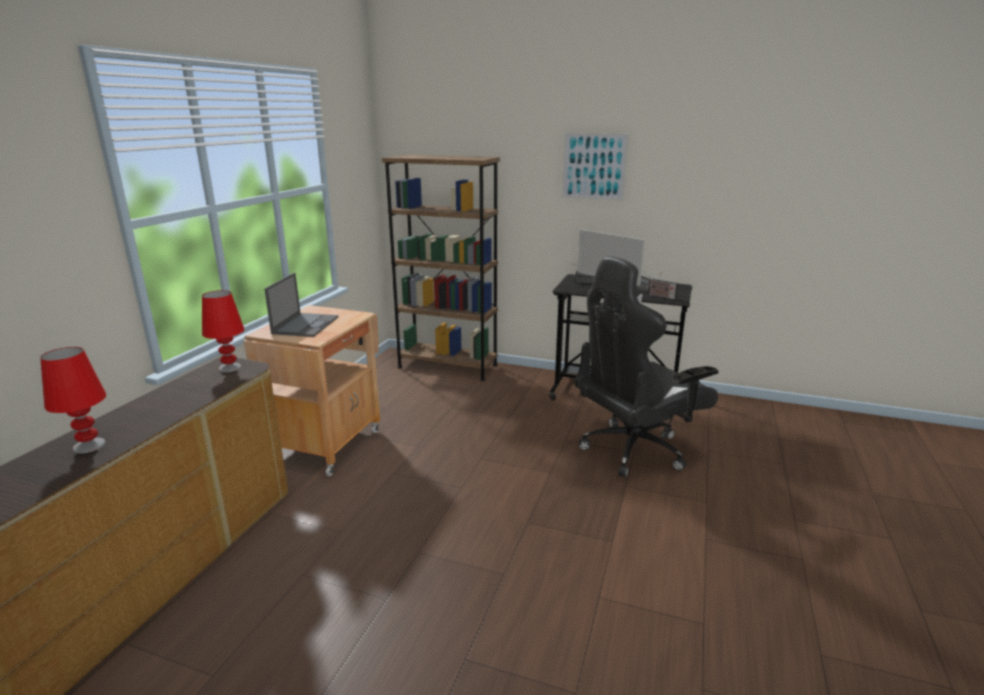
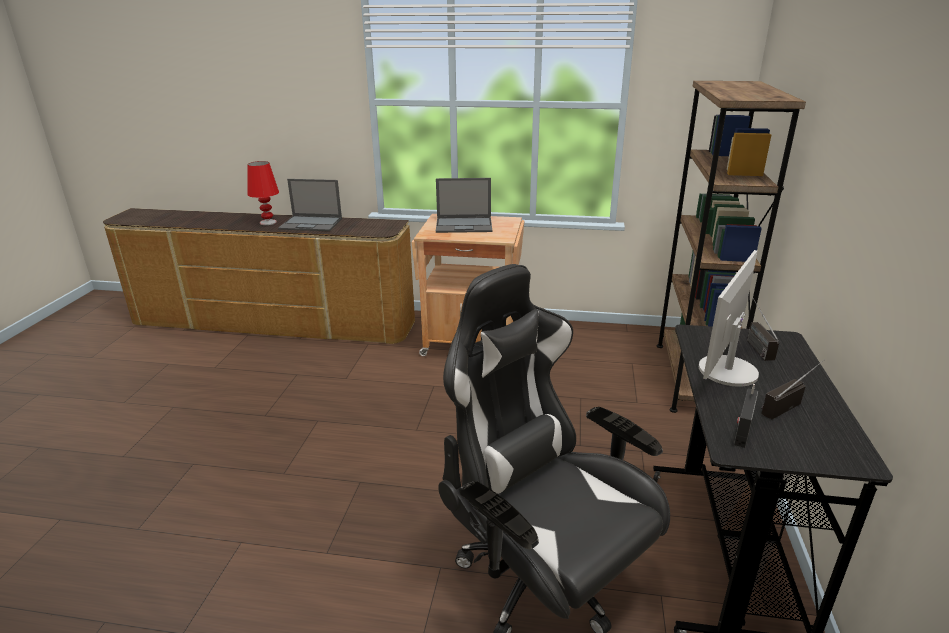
camera: 80 degrees right, 5 degrees up
(151, 411) = (311, 224): none -> laptop
(230, 367) = (384, 226): red table lamp -> none
(594, 166) = (880, 147): picture -> none

